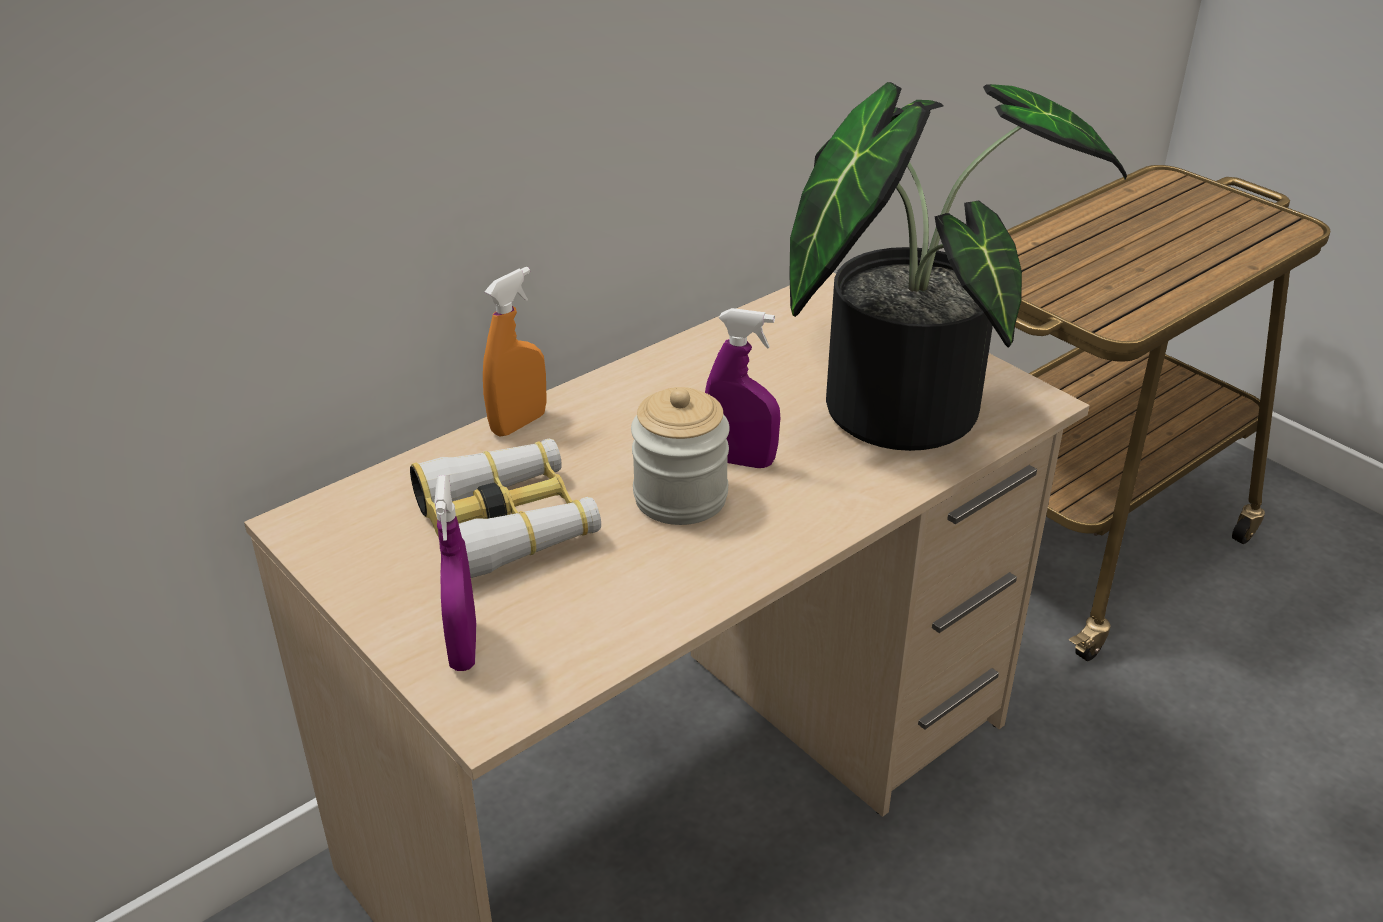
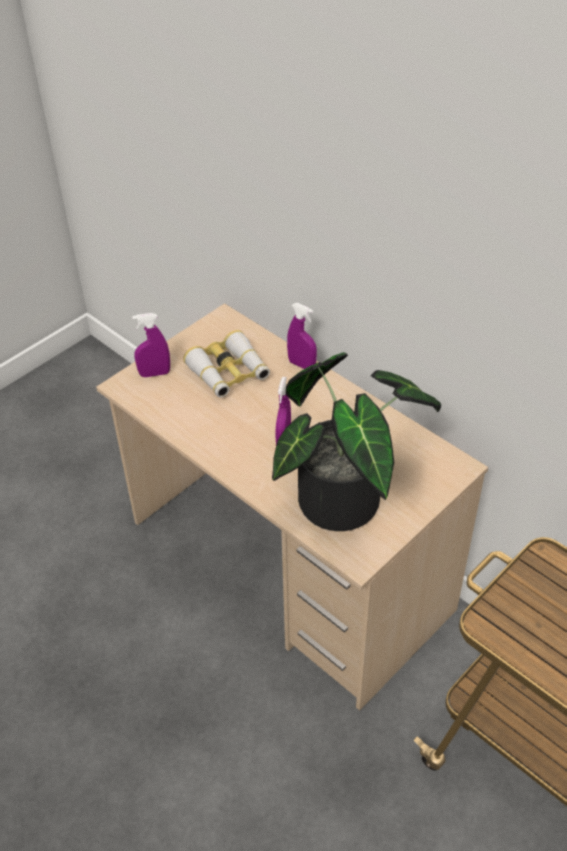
camera: 85 degrees right, 10 degrees up
(519, 423) = (302, 365): orange spray bottle -> purple spray bottle
(680, 497) = (253, 423): jar -> none

